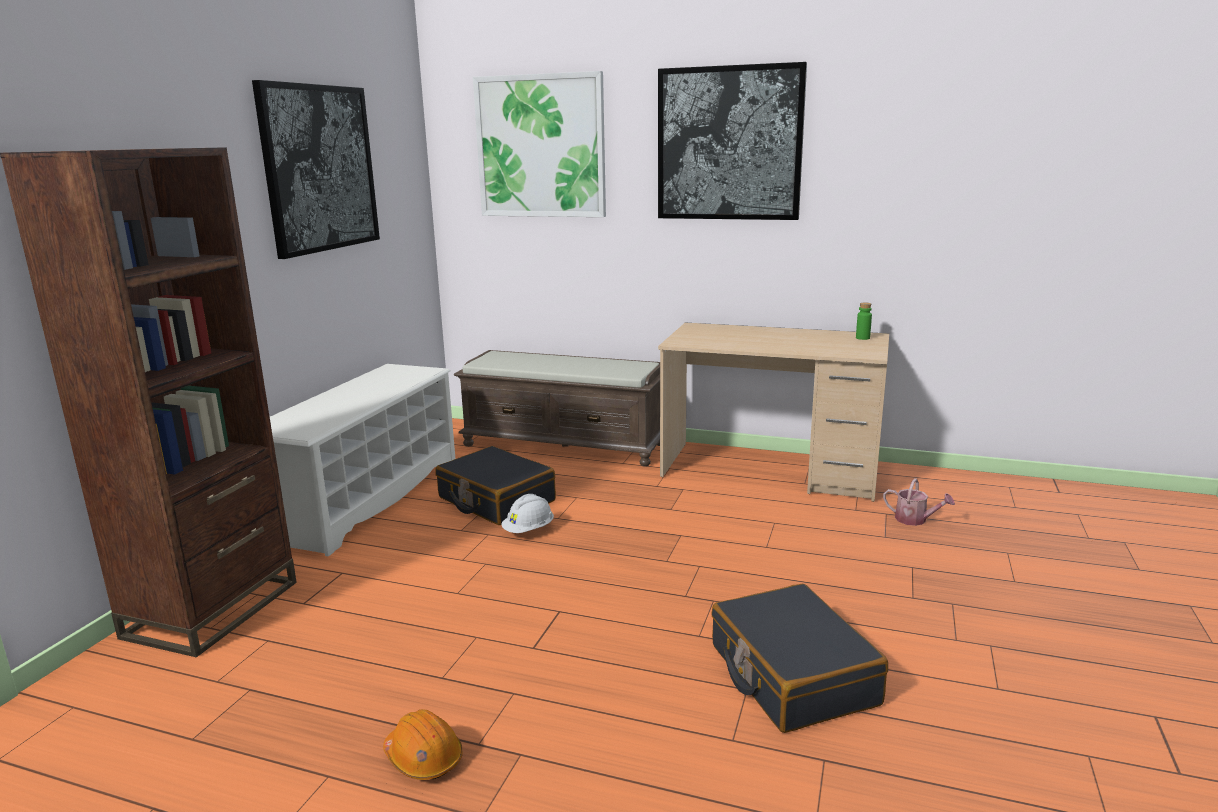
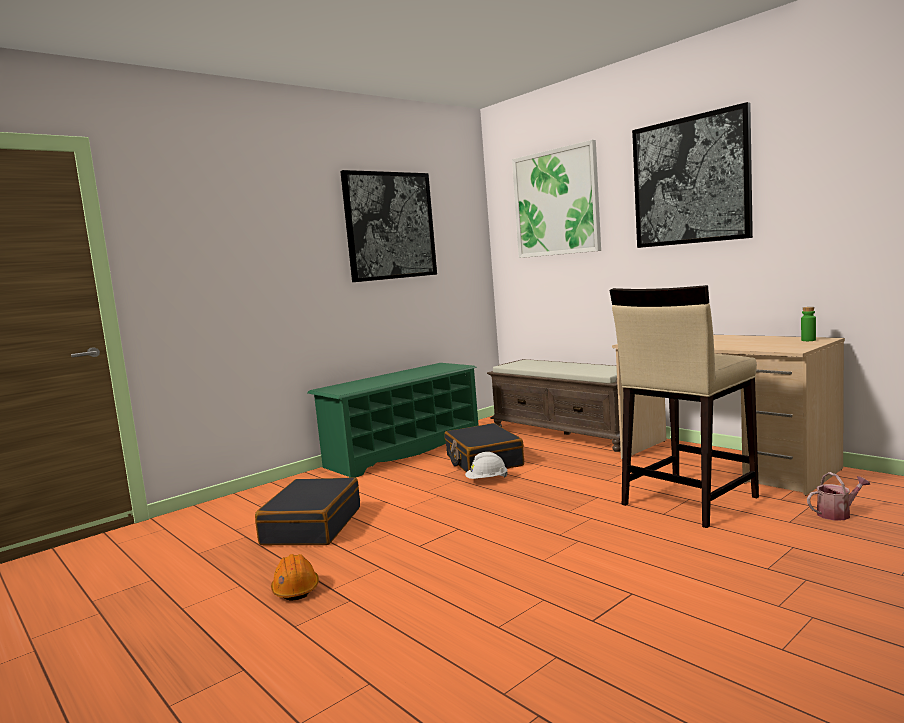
camera: 30 degrees right, 10 degrees down
(212, 609) = (267, 496): brown bookcase -> none
(367, 498) = (403, 452): white shoe rack -> green shoe rack
(775, 525) = (687, 501): none -> beige stool
(791, 675) = (590, 598): black suitcase -> black suitcase (312, 526)
(915, 520) = (837, 514): watering can -> watering can turned 75 degrees counterclockwise

